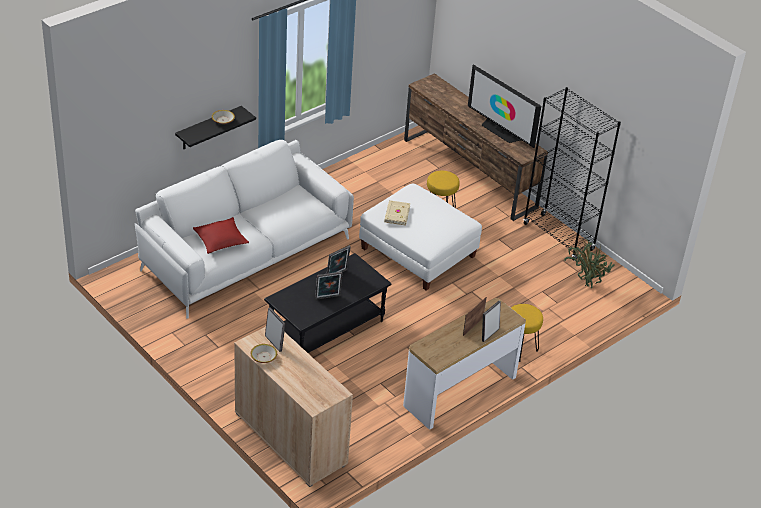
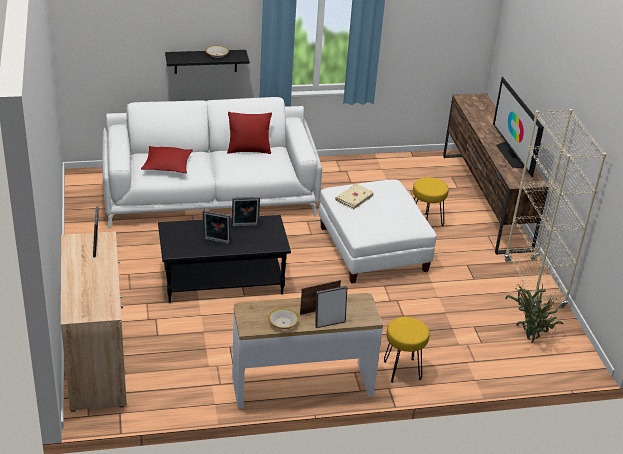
camera: 30 degrees right, 5 degrees down
(264, 357) = (74, 256): bowl -> bowl (283, 323)
(275, 199) = (249, 150): none -> red pillow
(558, 237) = (534, 284): black bookcase -> beige bookcase

